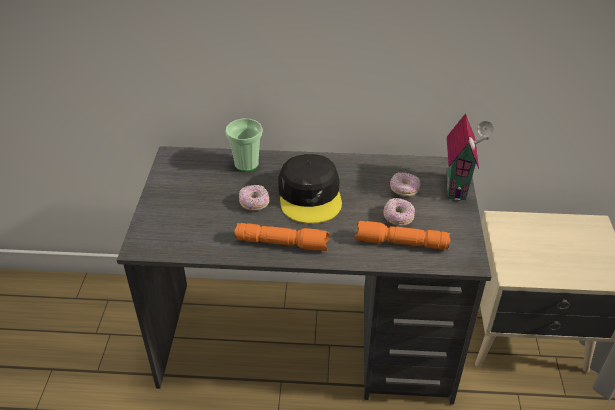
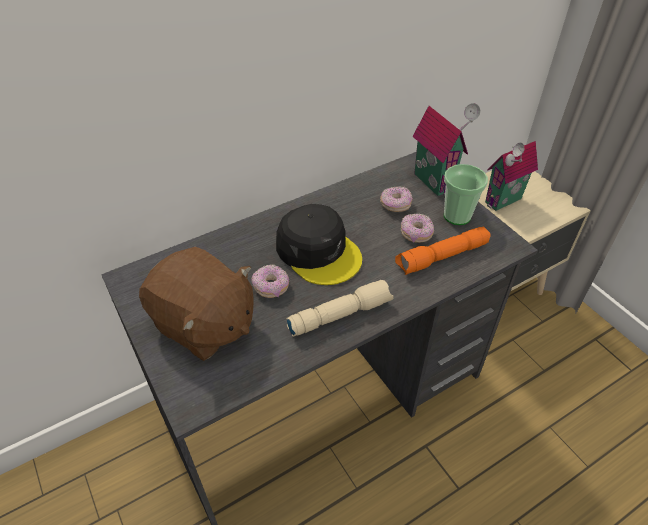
camera: 35 degrees left, 5 degrees up
(190, 205) = (204, 325): none -> brown plush toy
(246, 164) = (222, 249): cup -> cup (457, 216)
(283, 243) = (340, 314): orange flashlight -> beige flashlight
(551, 245) = (504, 202): none -> toy house

